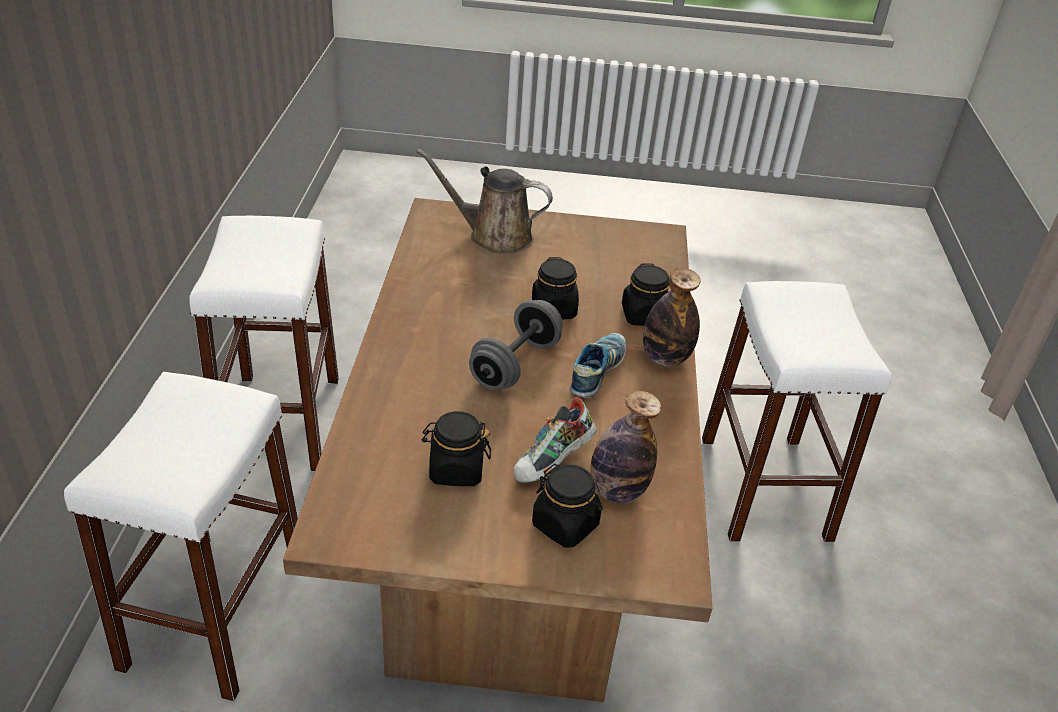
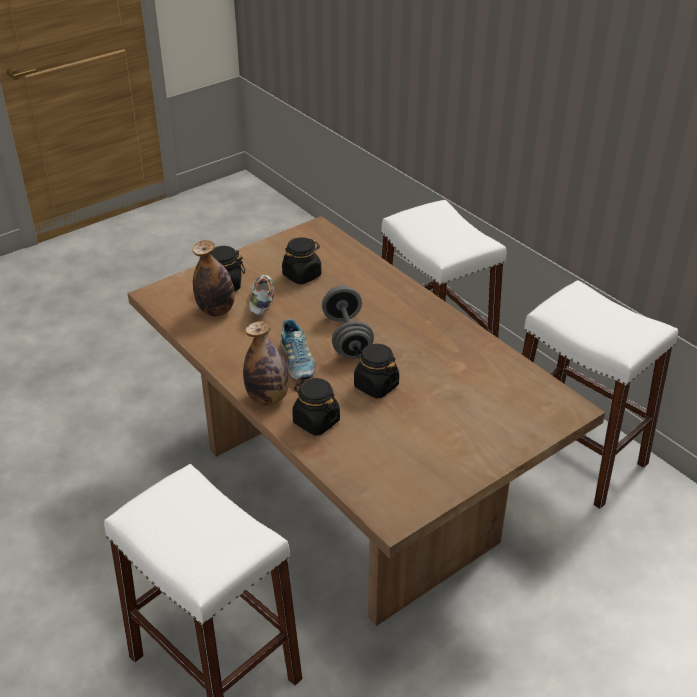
camera: 140 degrees right, 0 degrees up
(494, 236) = (499, 417): brown watering can -> none

